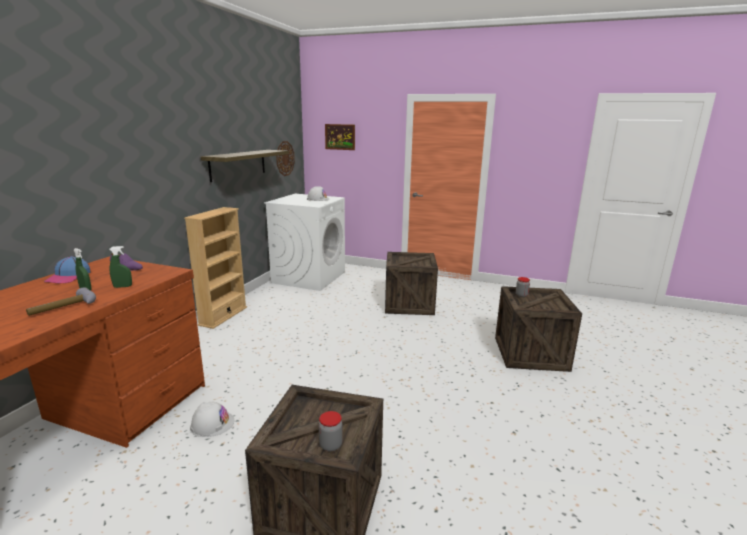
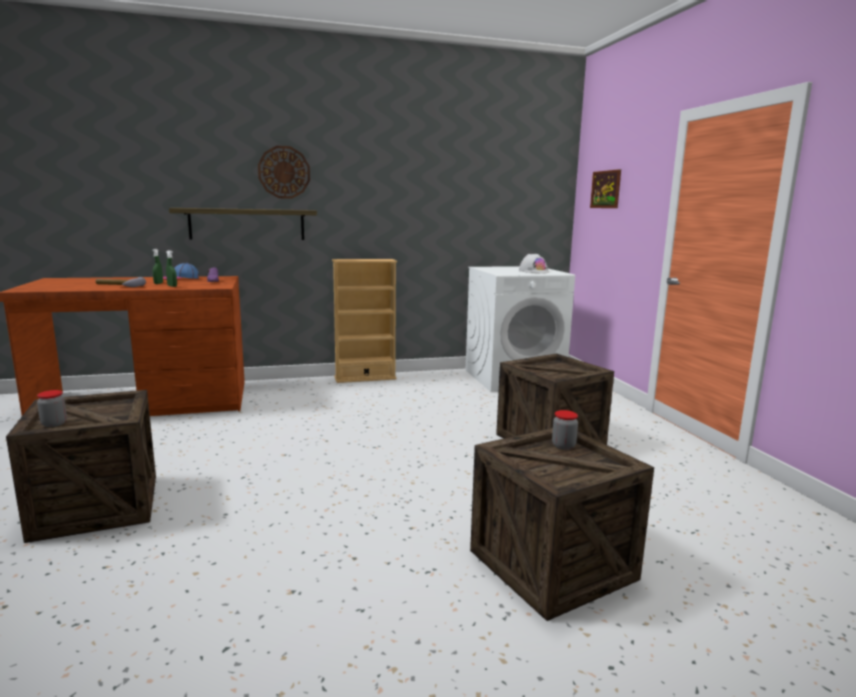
camera: 55 degrees right, 5 degrees down
(212, 424) = (187, 431): white hard hat -> none
(238, 164) = (431, 215): shelf -> shelf (247, 224)
(285, 158) = (526, 217): wall clock -> wall clock (284, 172)

